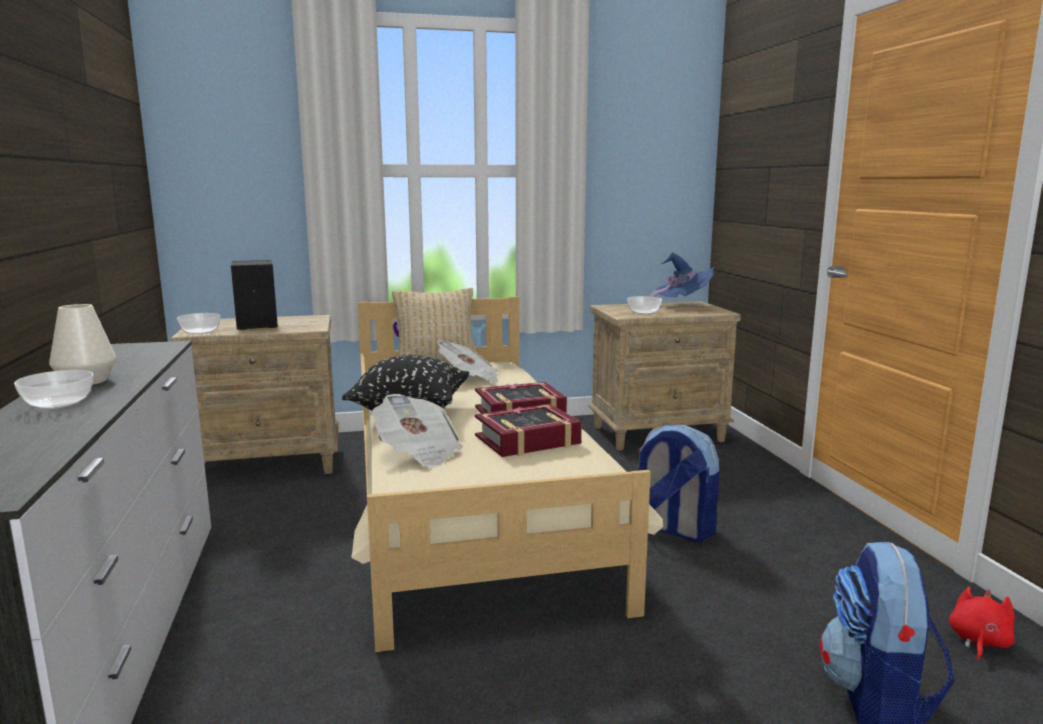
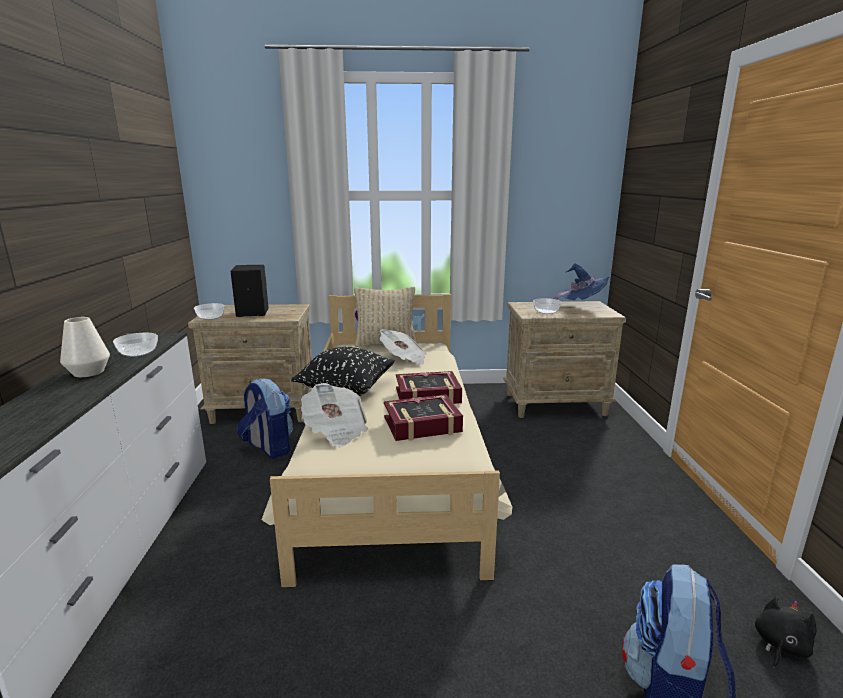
camera: 10 degrees right, 5 degrees up
(59, 403) = (55, 395): bowl -> bowl (139, 353)
(672, 529) = (541, 497): backpack -> backpack (268, 448)
(978, 642) = (780, 645): red plush toy -> black plush toy

